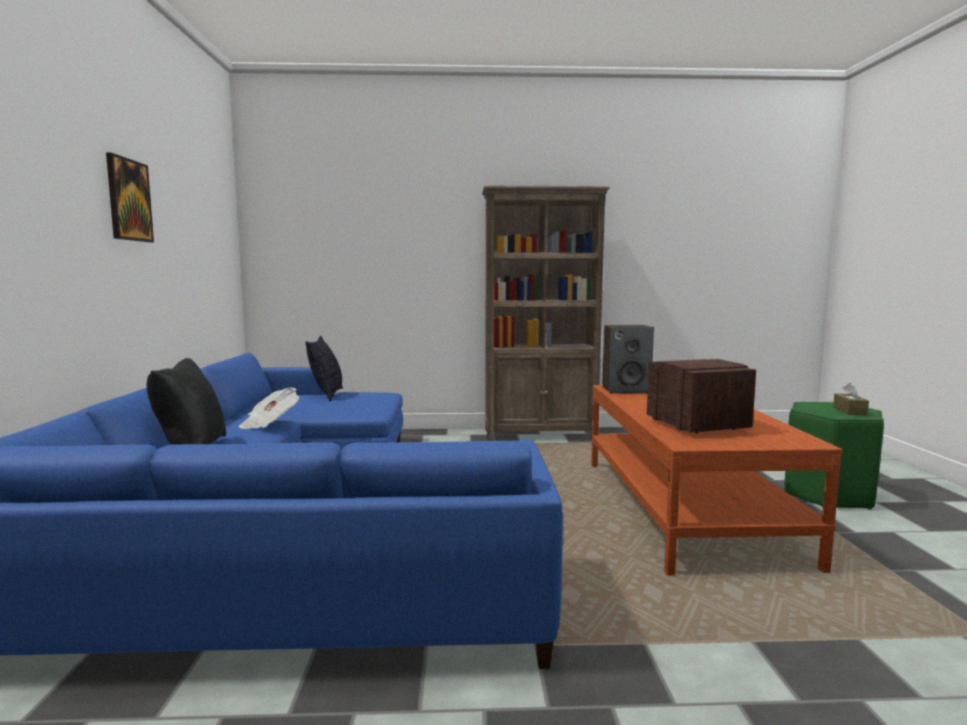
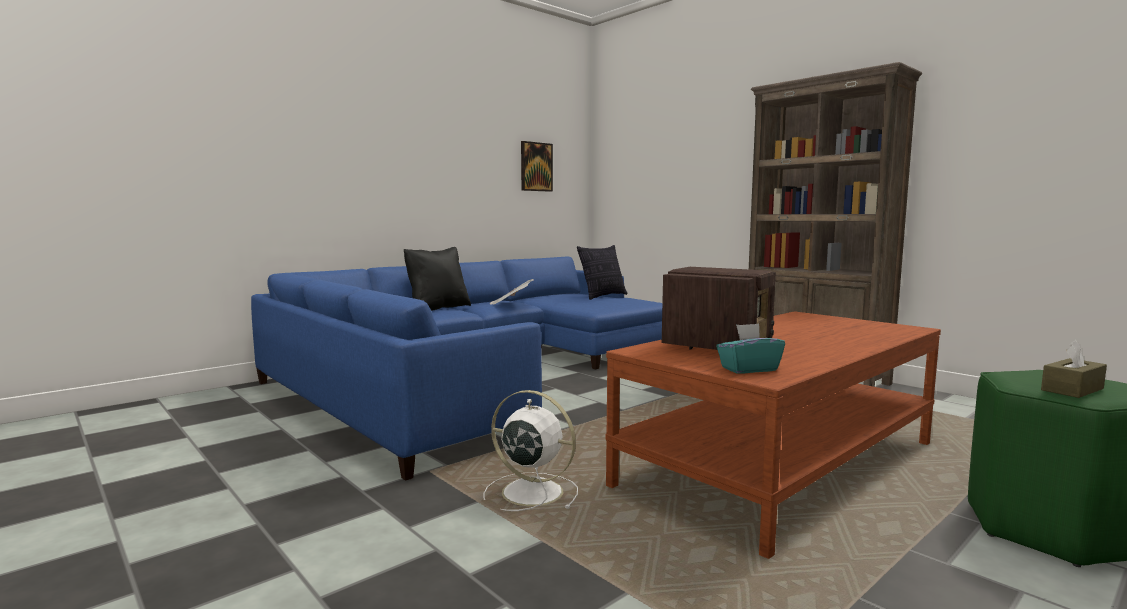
camera: 50 degrees right, 0 degrees up
(128, 200) = (449, 139): picture -> picture (536, 167)
(626, 390) = (805, 318): speaker -> none
(648, 611) = (529, 492): none -> white fan
(778, 439) = (748, 369): none -> turquoise tissue box

